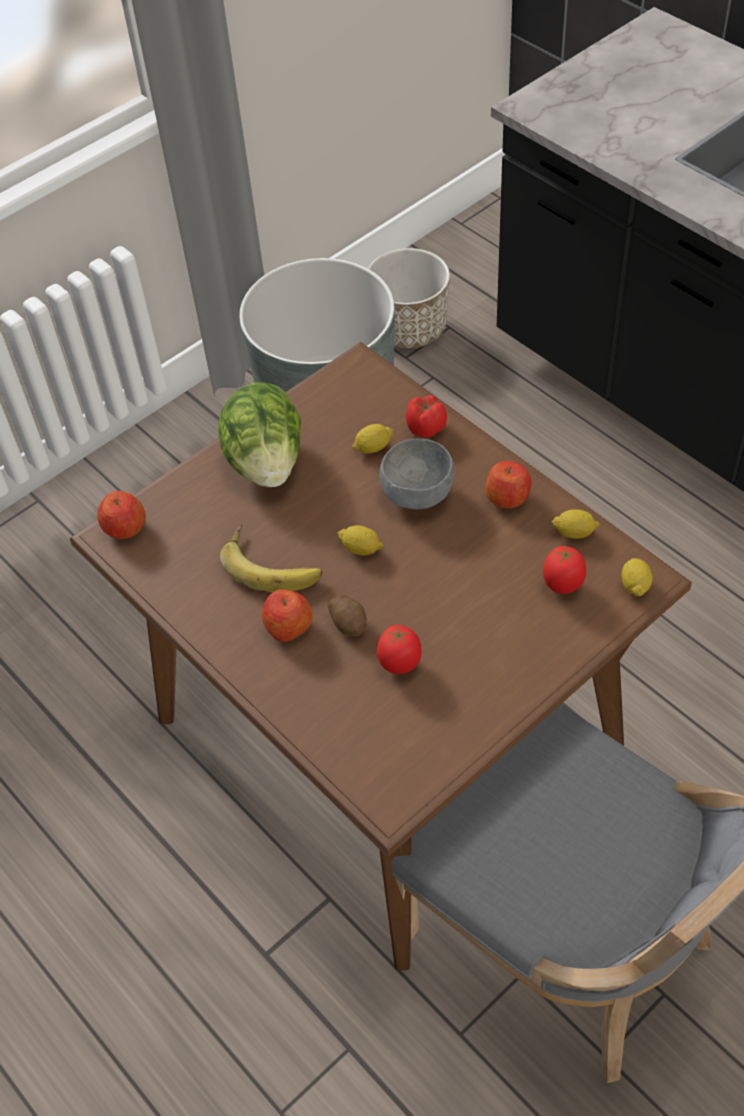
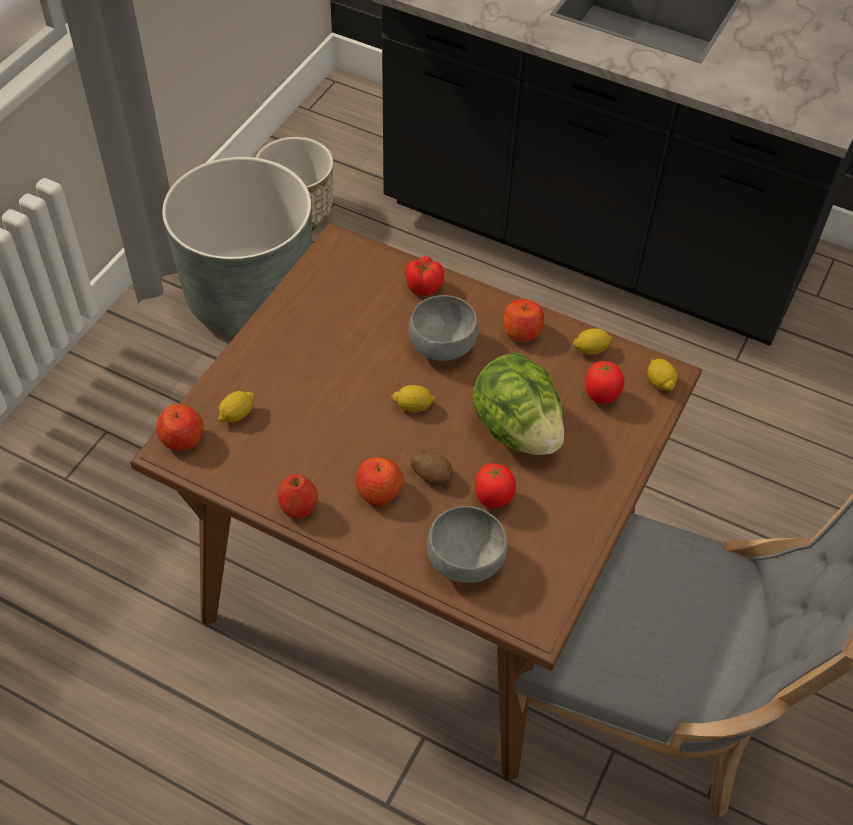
camera: 25 degrees left, 0 degrees up
(203, 623) = (298, 508): none -> apple
(266, 462) = (292, 349): lettuce -> lettuce (516, 429)
(273, 564) = (339, 439): banana -> none
(343, 719) = (465, 561): none -> grey bowl
(373, 447) = (384, 314): lemon -> lemon (237, 414)

